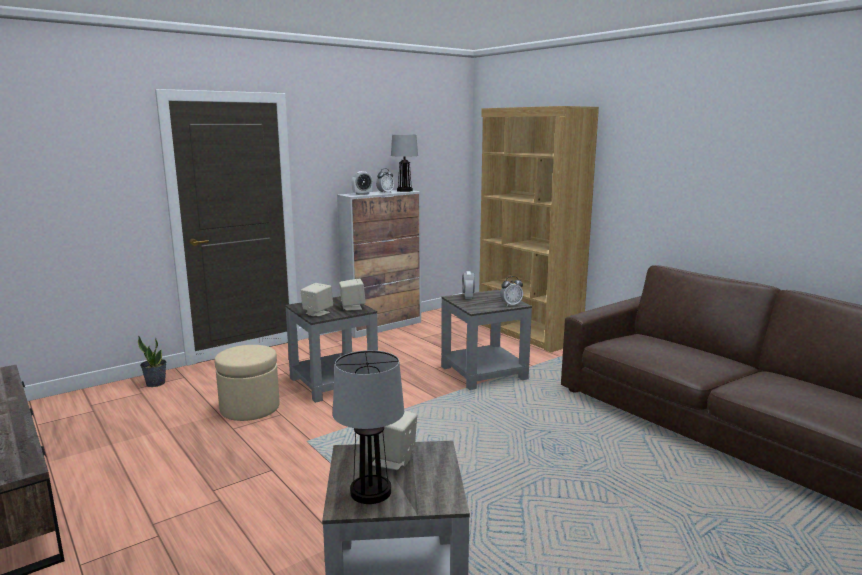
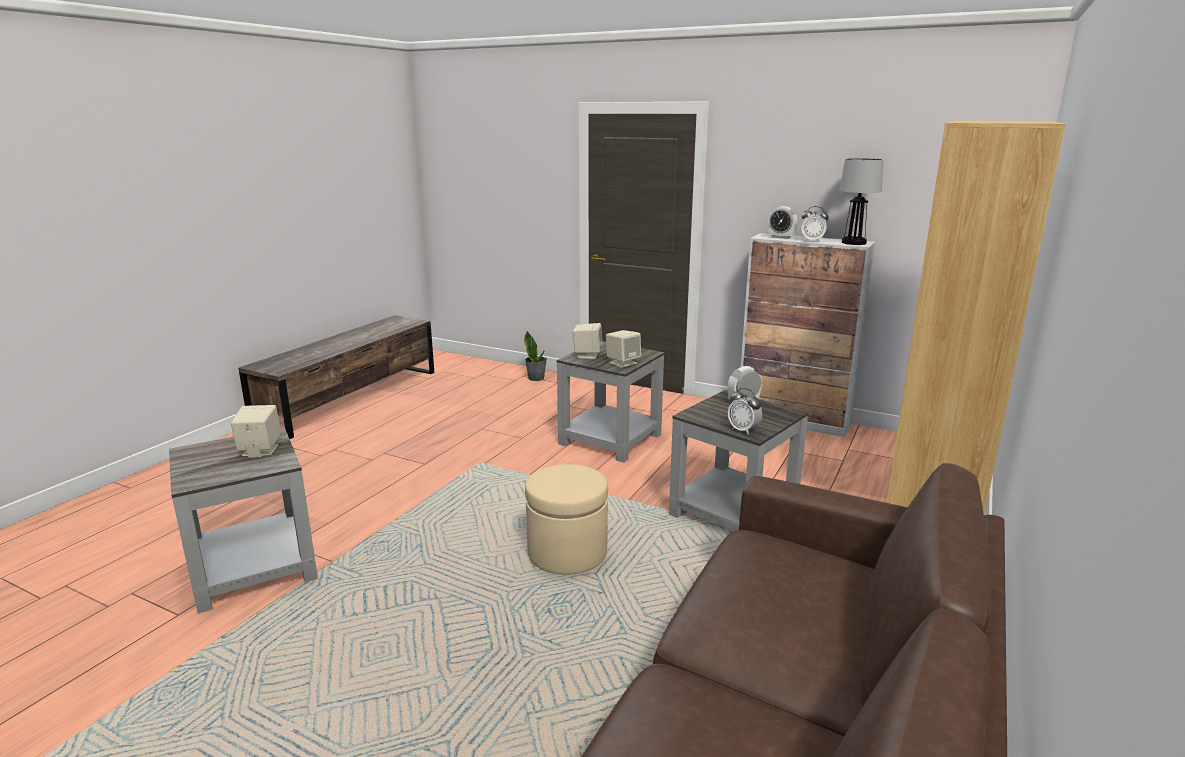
camera: 65 degrees right, 5 degrees up
(250, 408) = (523, 423): beige ottoman -> beige ottoman (567, 552)
(370, 492) = (205, 454): table lamp -> none

